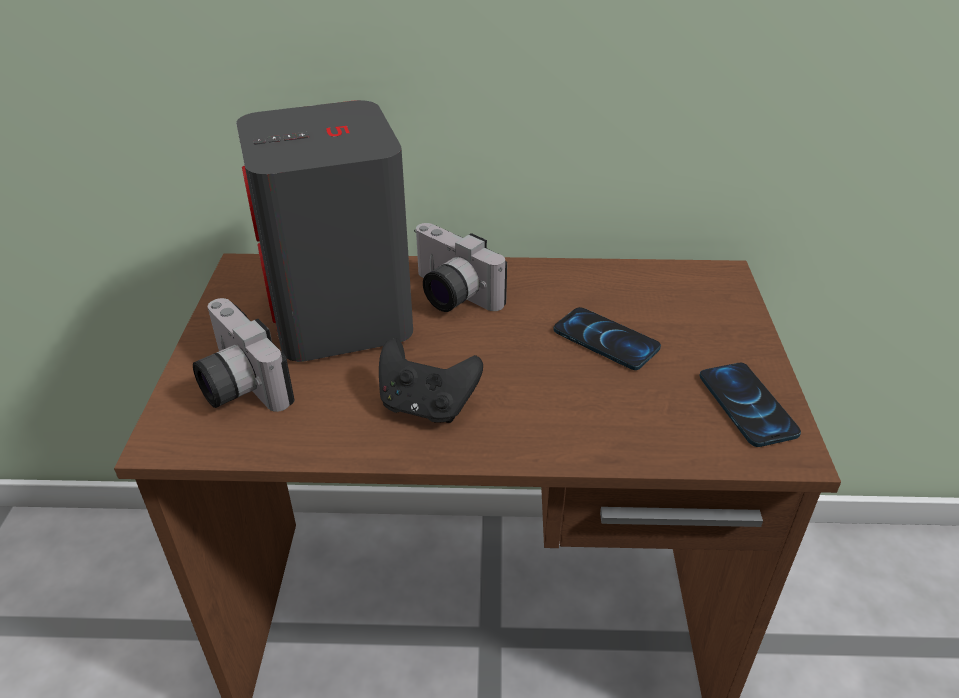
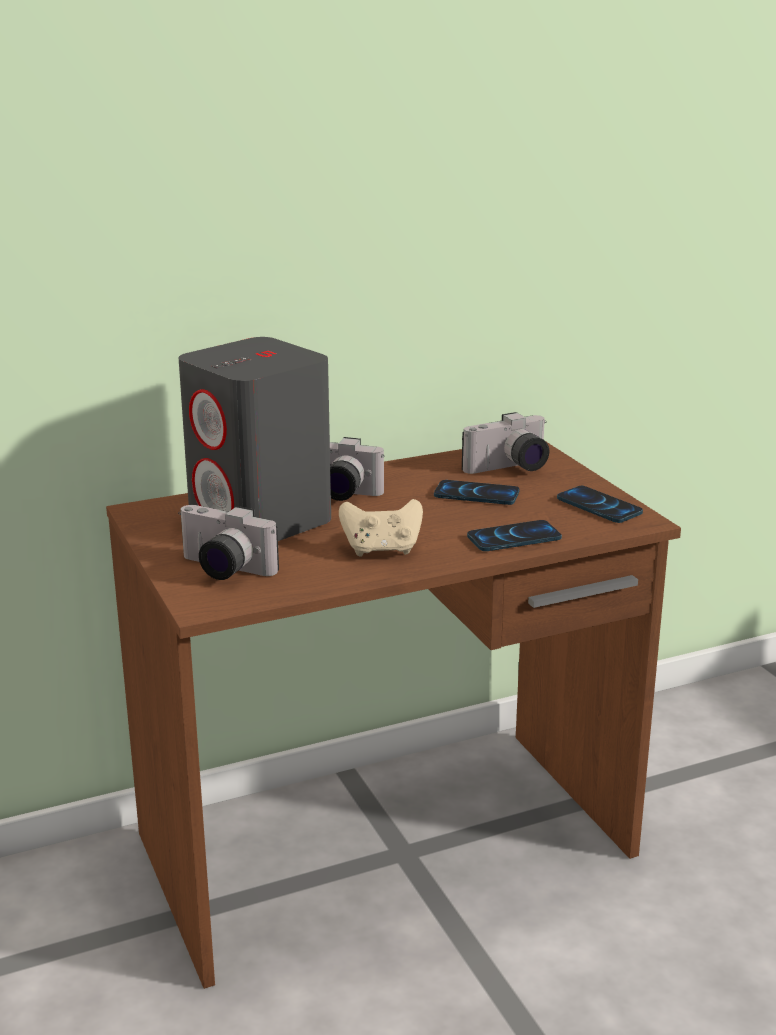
camera: 25 degrees left, 15 degrees down
(426, 406) = (382, 550): black game controller -> beige game controller
(597, 433) = (513, 538): none -> phone
(675, 306) = (510, 469): none -> camera

